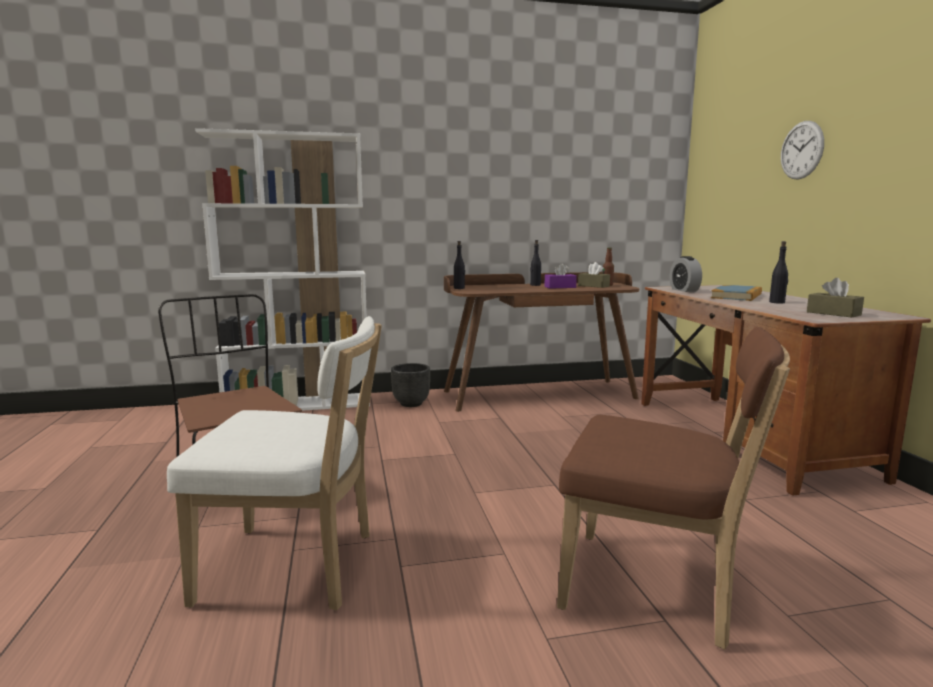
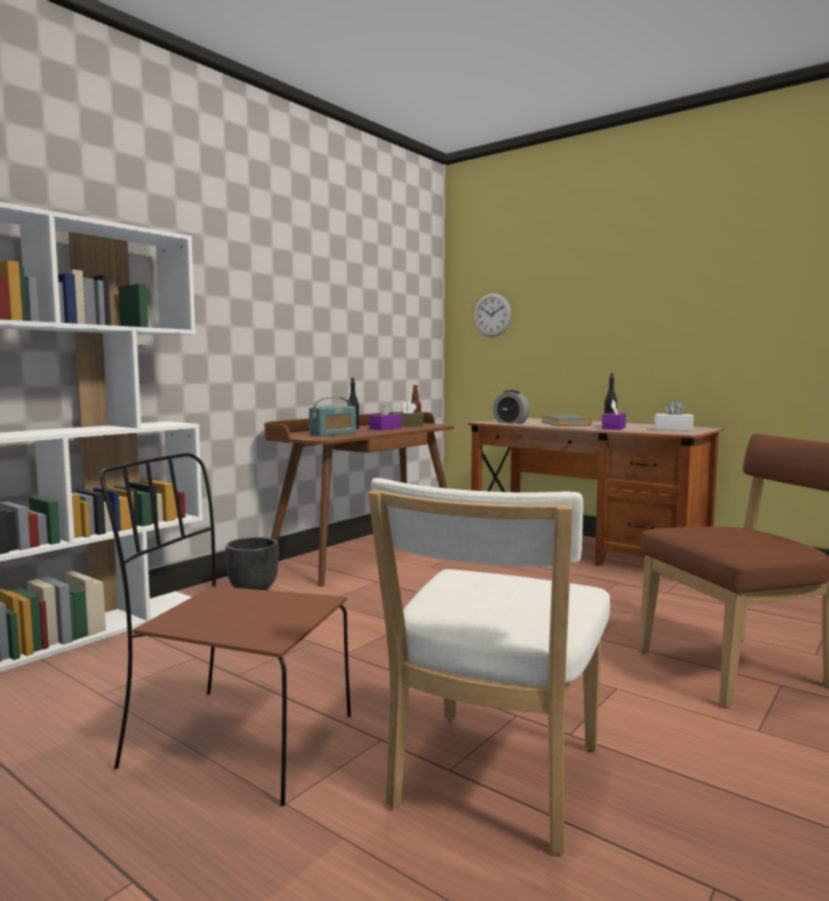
camera: 40 degrees left, 5 degrees down
(297, 568) = (492, 782): white chair -> white chair turned 150 degrees clockwise
(459, 288) = (293, 436): black bottle -> none
(496, 288) = (333, 434): none -> radio
(761, 305) = (613, 428): none -> purple tissue box
(801, 150) = (583, 298): wall clock -> wall clock (492, 315)
(833, 313) = (673, 429): brown tissue box -> white tissue box

